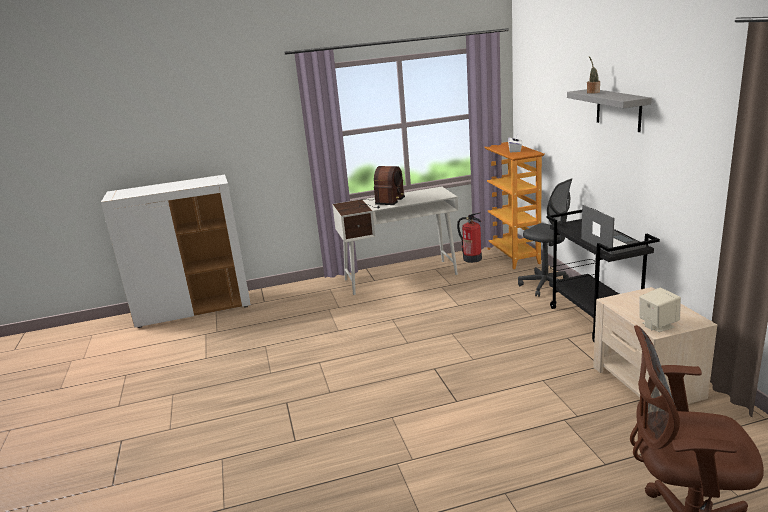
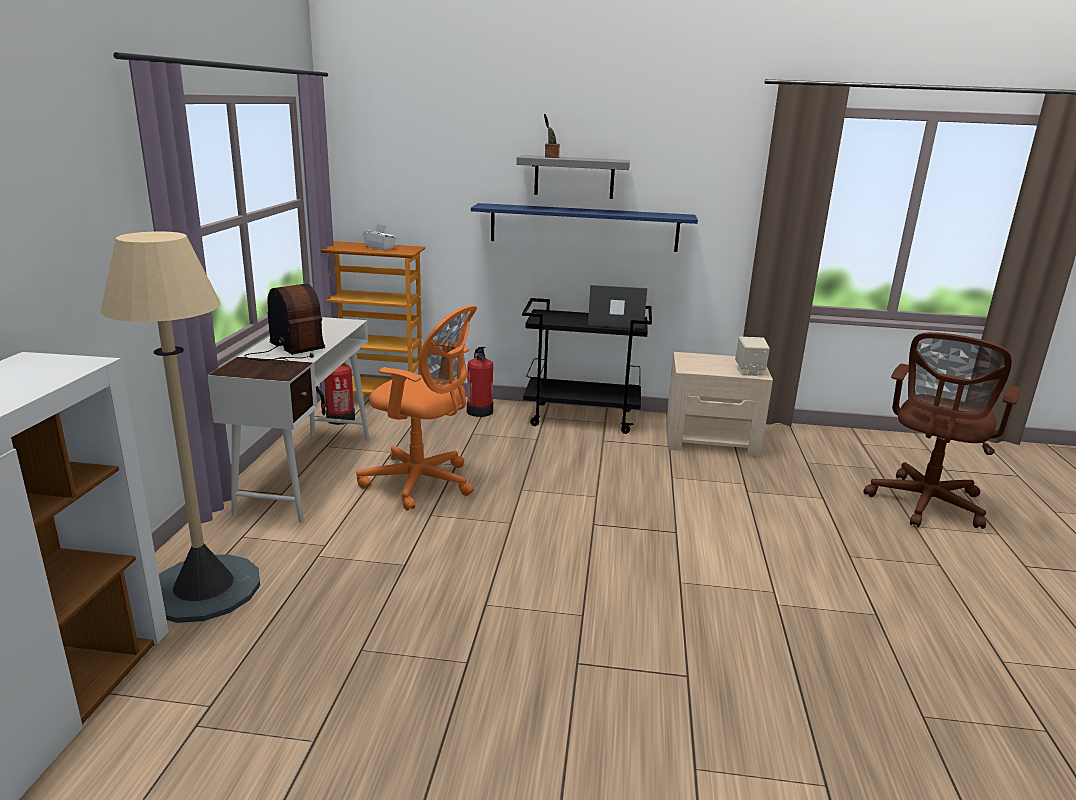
camera: 70 degrees left, 0 degrees up
(285, 299) = (204, 588): none -> beige floor lamp
(424, 305) = (422, 483): none -> orange office chair
(546, 286) = (480, 411): grey office chair -> fire extinguisher
(623, 155) = (584, 227): none -> blue shelf

